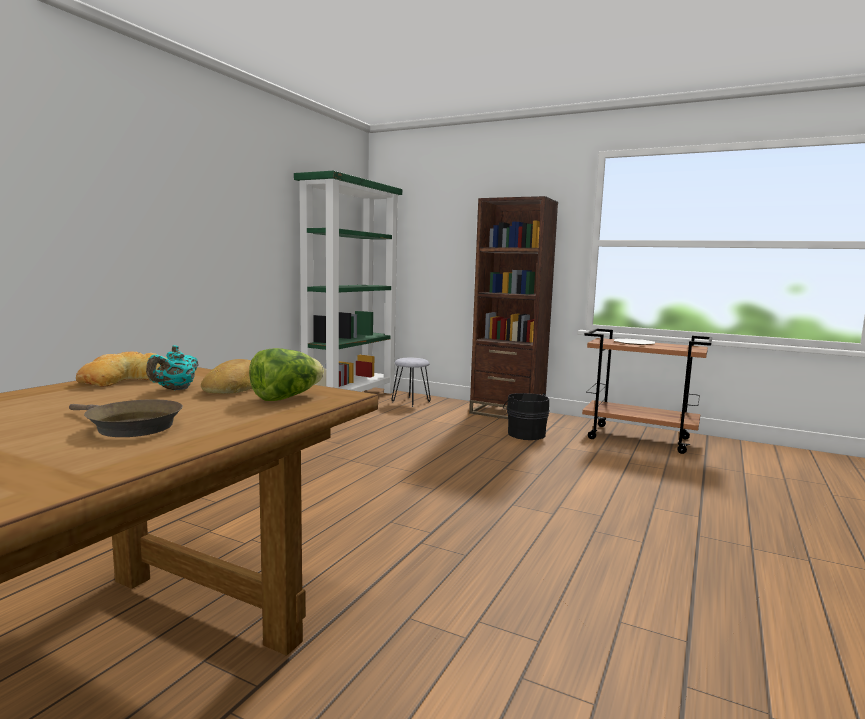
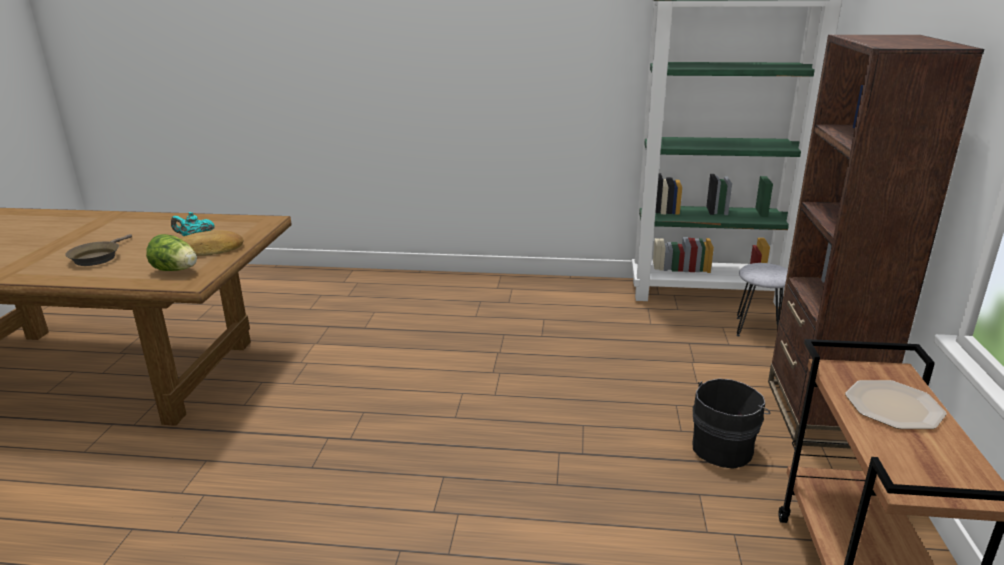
camera: 70 degrees right, 15 degrees up
(128, 380) = (222, 222): bread -> none

